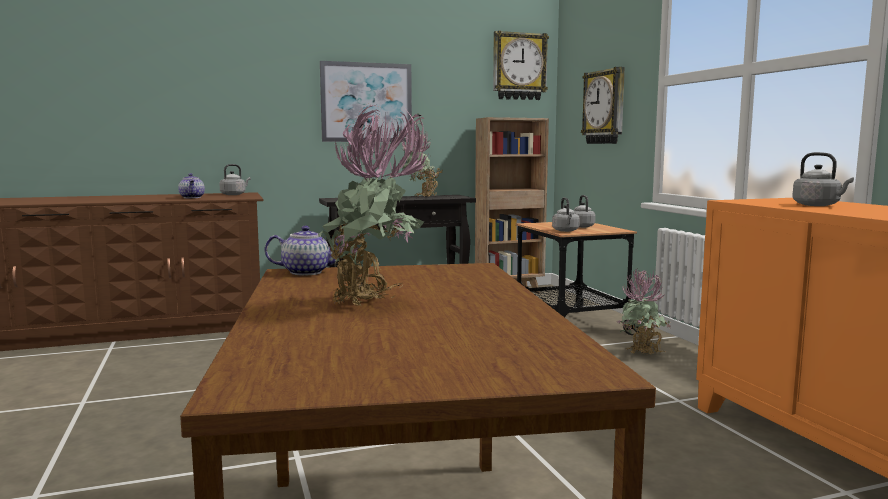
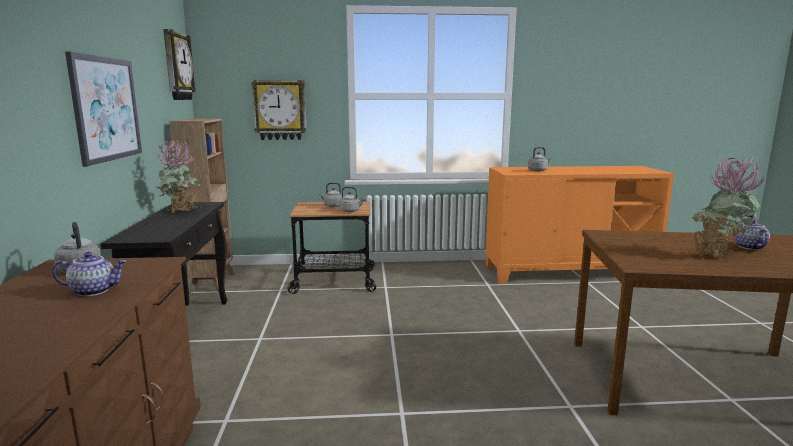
camera: 75 degrees left, 5 degrees up
(307, 272) = (635, 263): teapot -> teapot (748, 247)
(642, 355) = (413, 276): potted plant -> none

